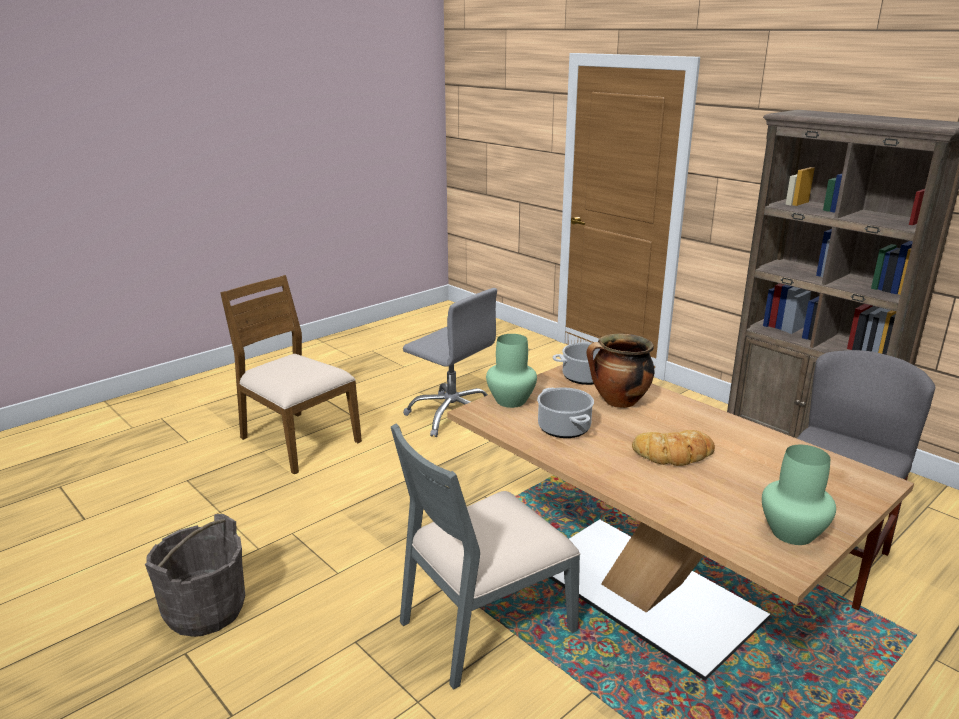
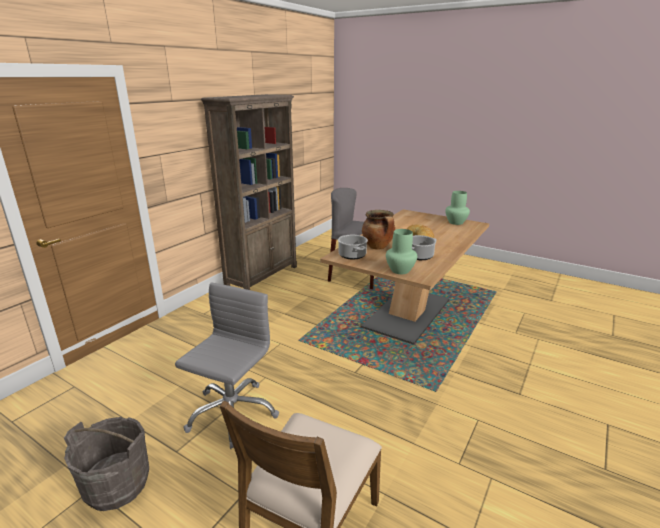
camera: 105 degrees left, 0 degrees up
(205, 610) = (569, 478): grey bucket -> grey bucket (117, 485)
(484, 625) = (467, 353): grey chair -> none

